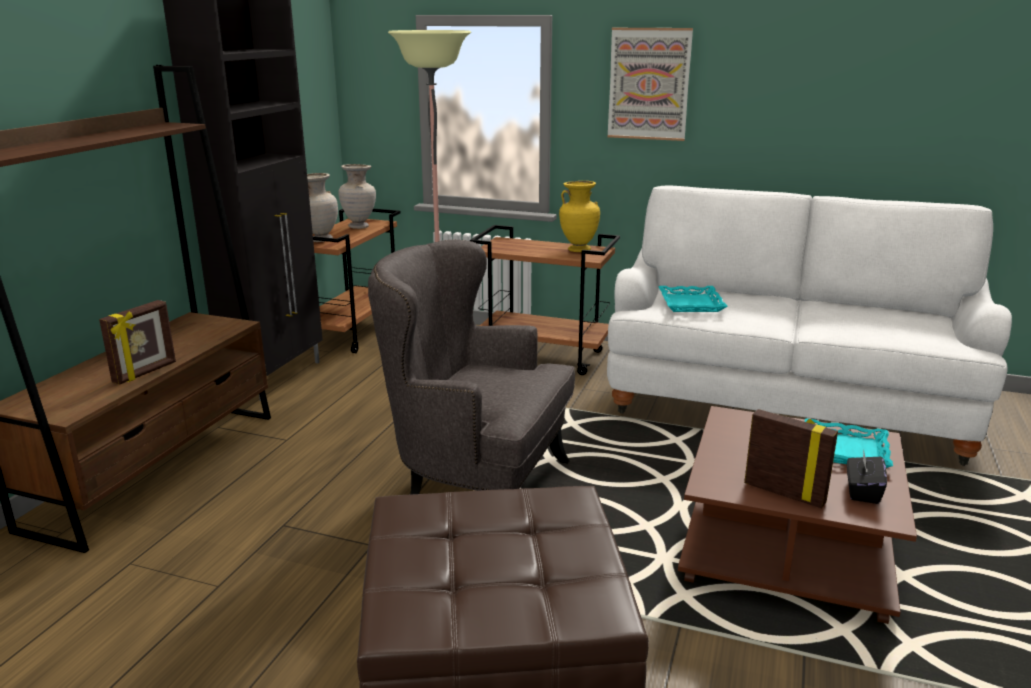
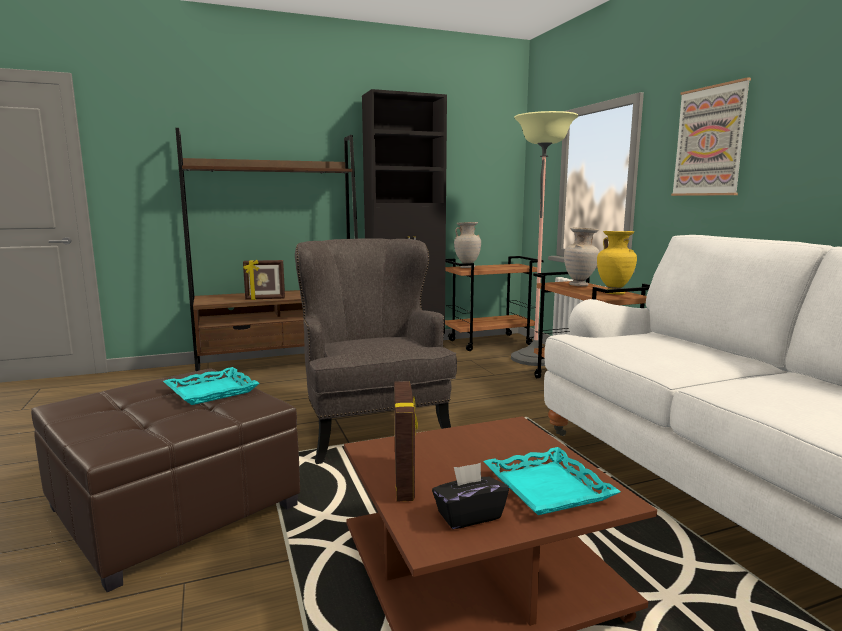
camera: 50 degrees right, 10 degrees down
(359, 227) = (508, 266): beige vase -> beige vase (579, 285)
(691, 304) = (631, 340): turquoise tray -> turquoise tray (212, 391)

